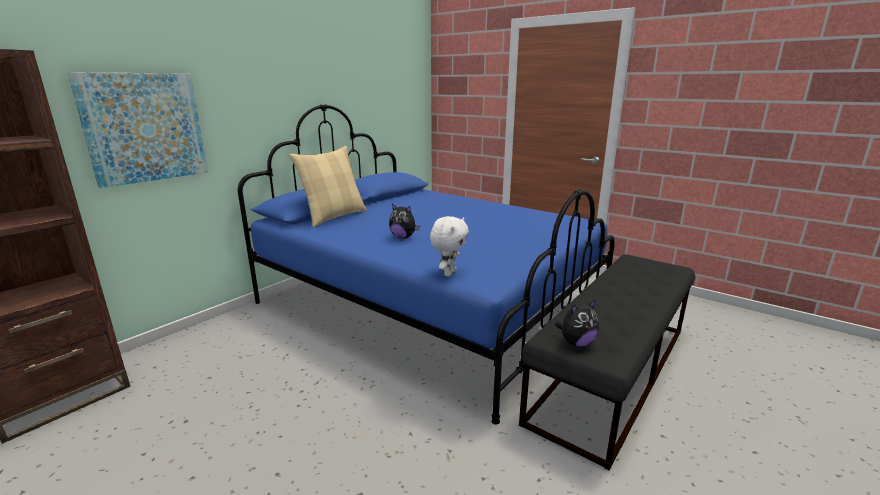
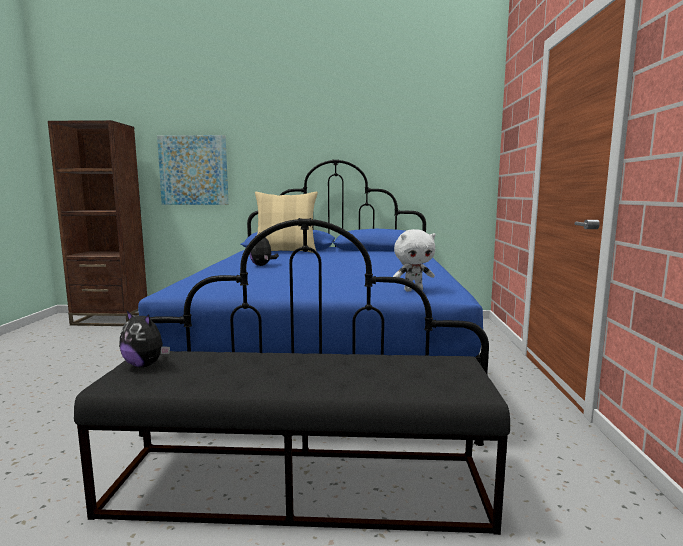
camera: 55 degrees right, 10 degrees down
(449, 273) = (188, 282): white plush toy -> white plush toy (413, 290)

